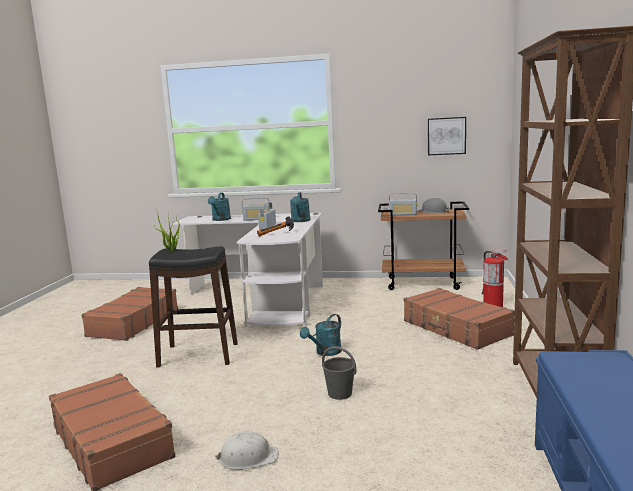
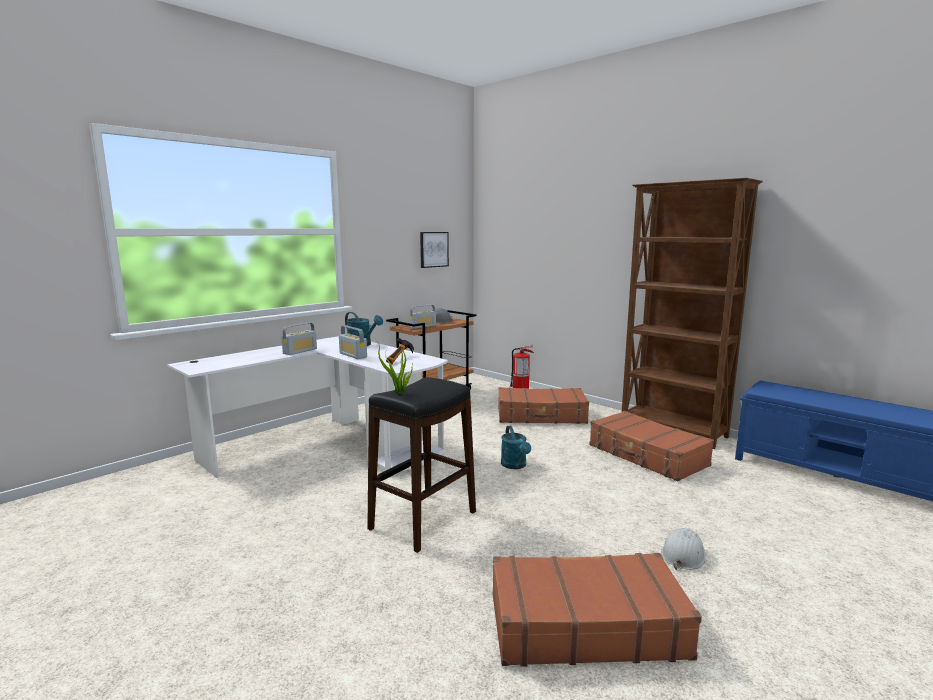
camera: 55 degrees left, 0 degrees up
(133, 323) = (230, 535): brown suitcase -> brown suitcase (647, 456)
(220, 220) = (250, 359): turquoise watering can -> none
(340, 394) = (604, 485): grey bucket -> none

